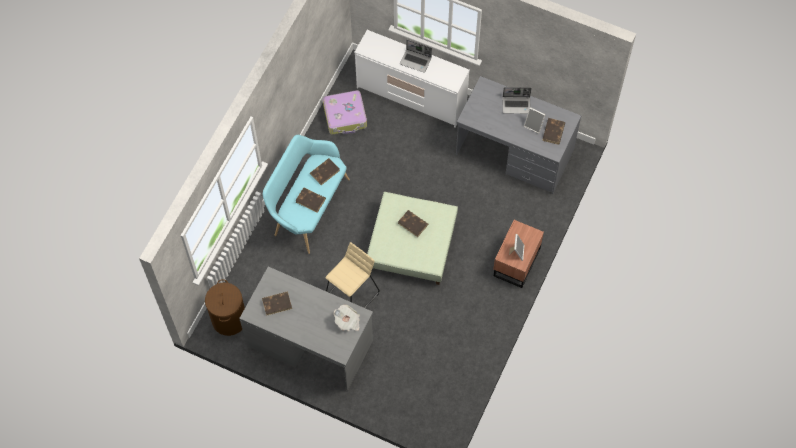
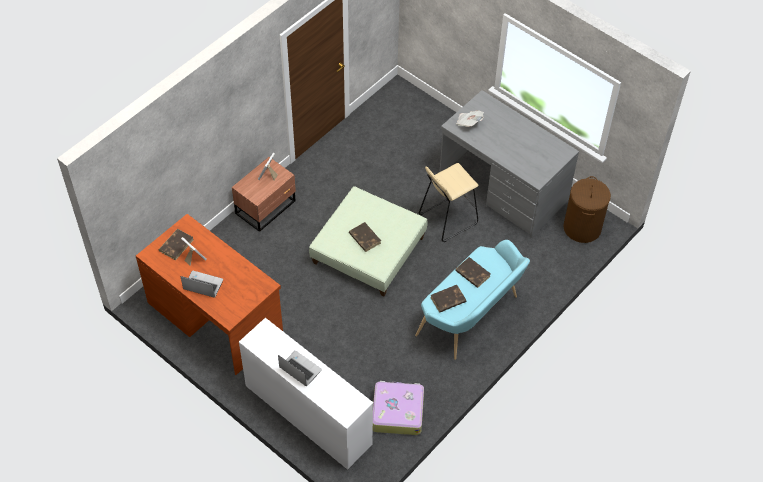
camera: 165 degrees left, 10 degrees down
(277, 303) = (536, 154): brown book -> none
(514, 153) = (215, 316): grey desk -> brown desk

